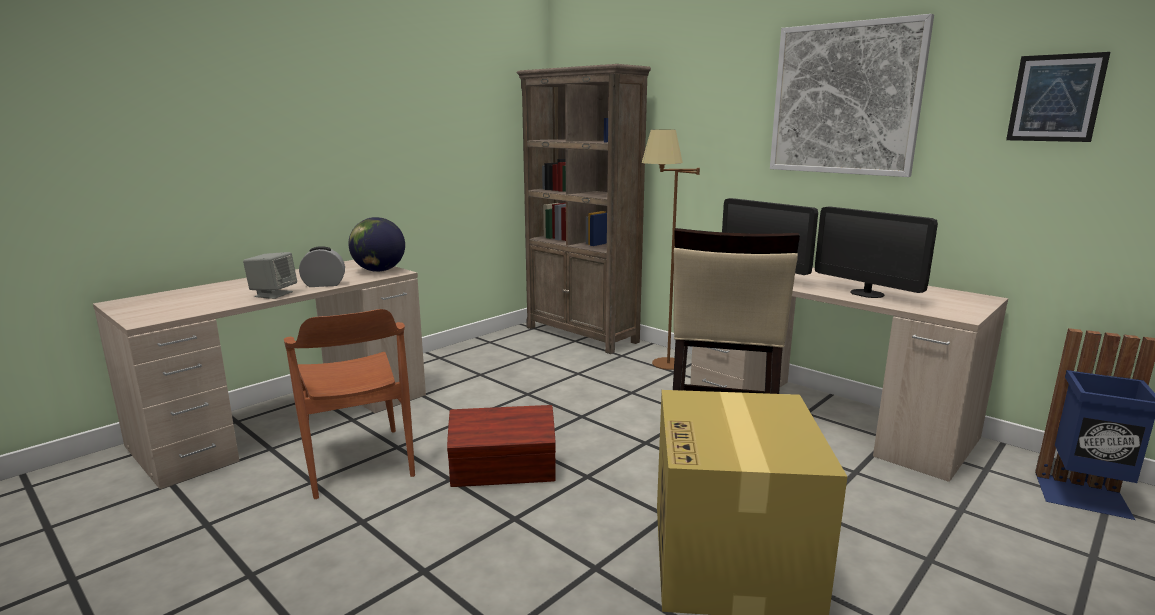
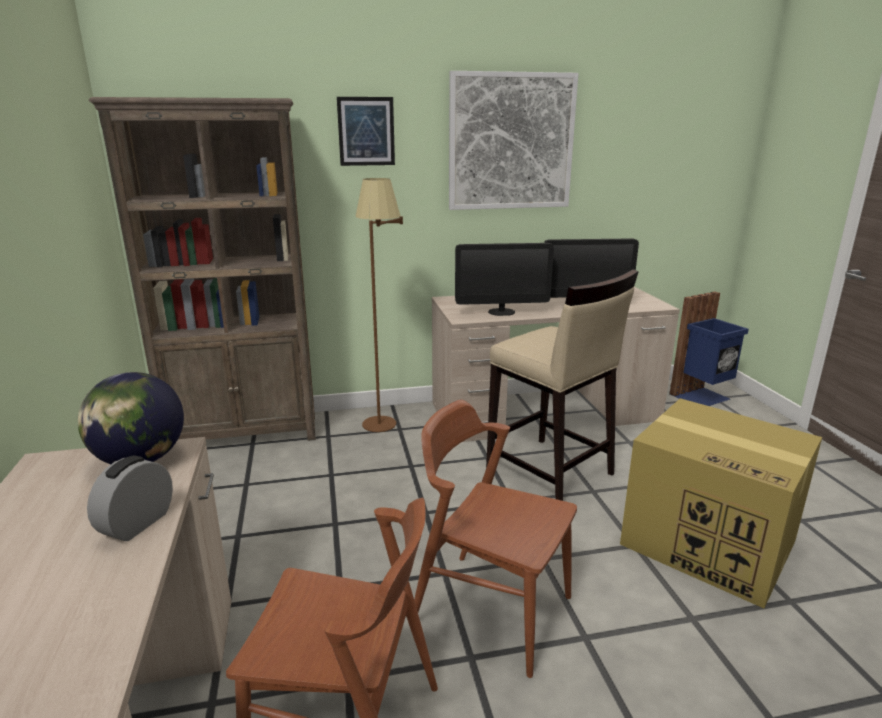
camera: 55 degrees left, 5 degrees up
(273, 294) = (110, 589): grey speaker -> none
(504, 472) = (491, 609): brown storage box -> brown chair
(1055, 98) = (651, 143): picture -> picture (366, 131)

